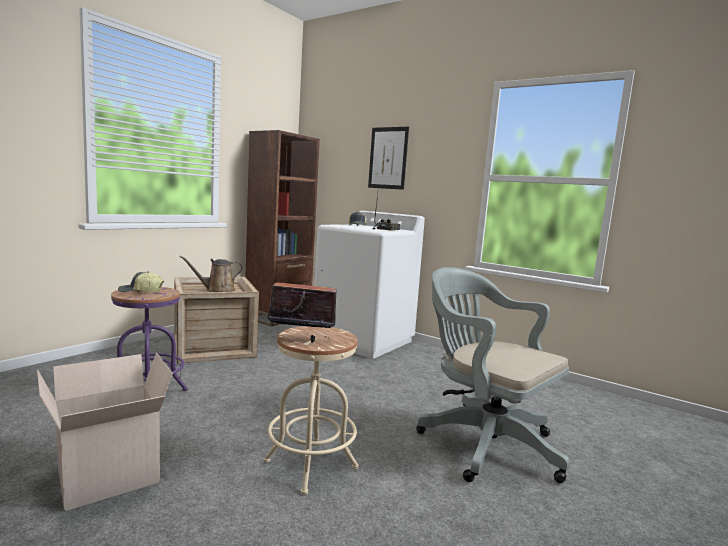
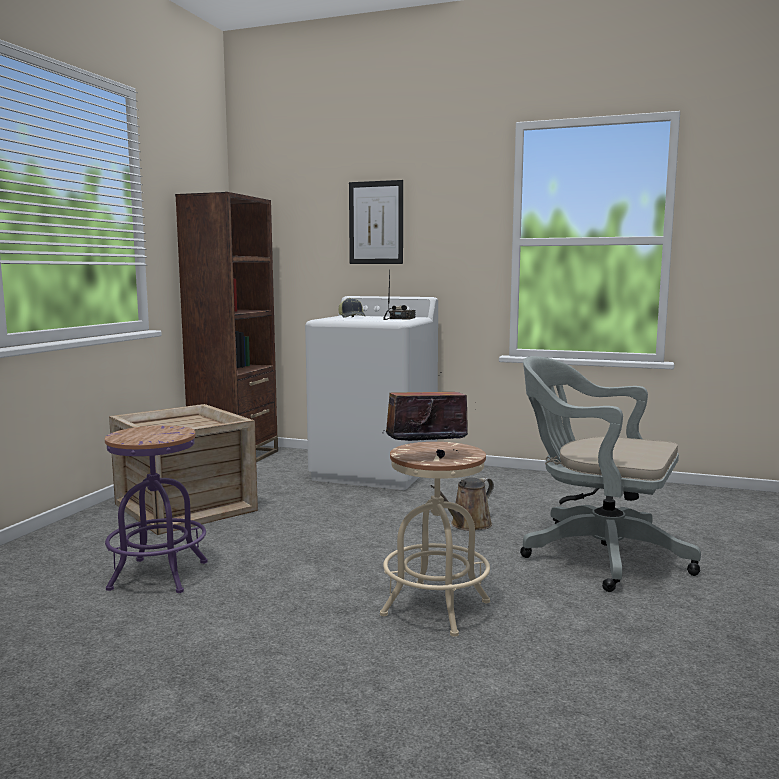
camera: 15 degrees left, 0 degrees up
(107, 479) = (214, 668): cardboard box -> none
(140, 292) = (142, 434): cap -> none
(217, 290) = (185, 426): brown watering can -> brown watering can (468, 525)

